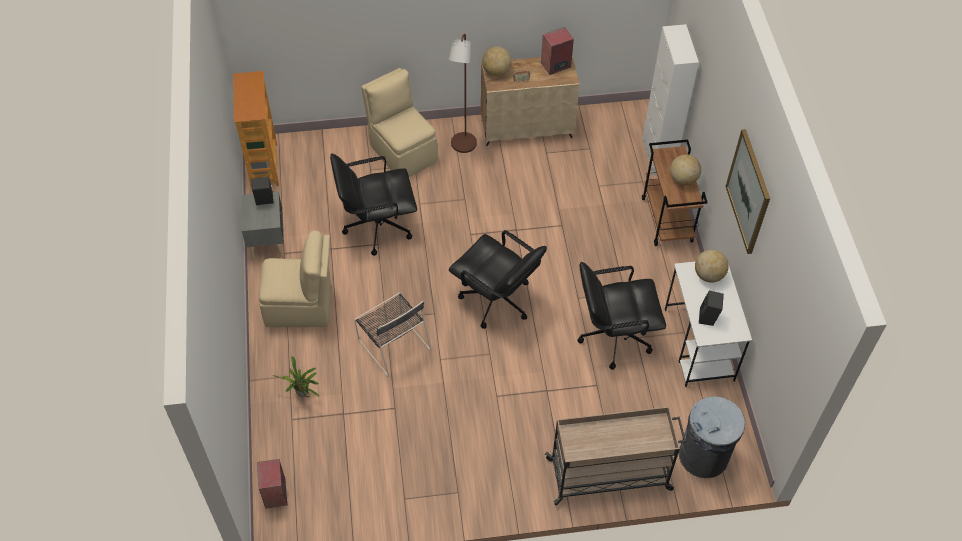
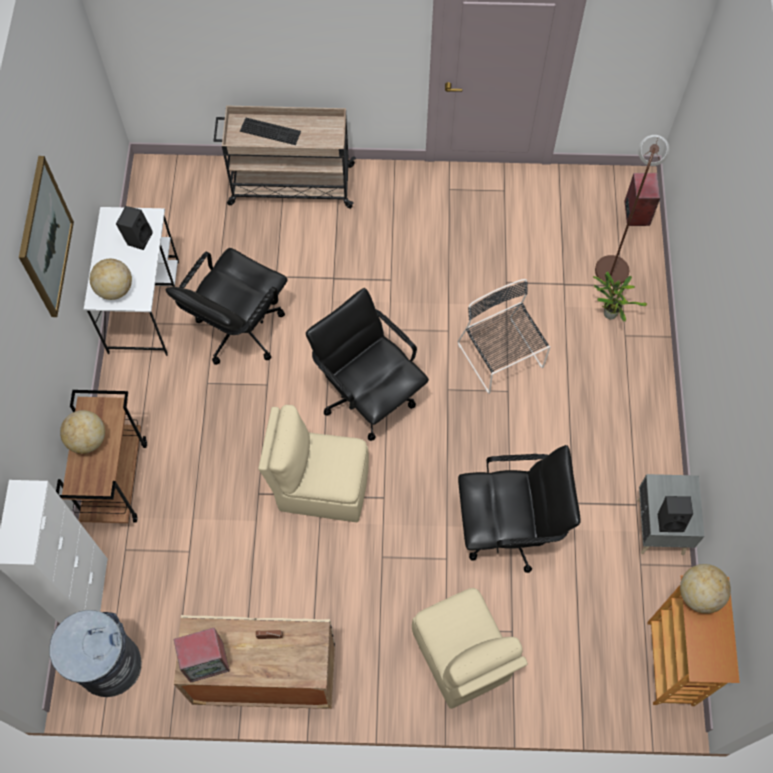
camera: 170 degrees left, 10 degrees up
(301, 307) = (612, 421): beige chair -> beige chair (321, 486)
(462, 147) = (369, 655): brown floor lamp -> brown floor lamp (613, 265)
(496, 71) = (305, 662): globe -> globe (699, 594)
(614, 336) = (238, 330): black office chair -> black office chair turned 120 degrees clockwise
(630, 440) = (271, 130): none -> keyboard
(704, 456) = (187, 189): grey trash can -> grey trash can (109, 665)

